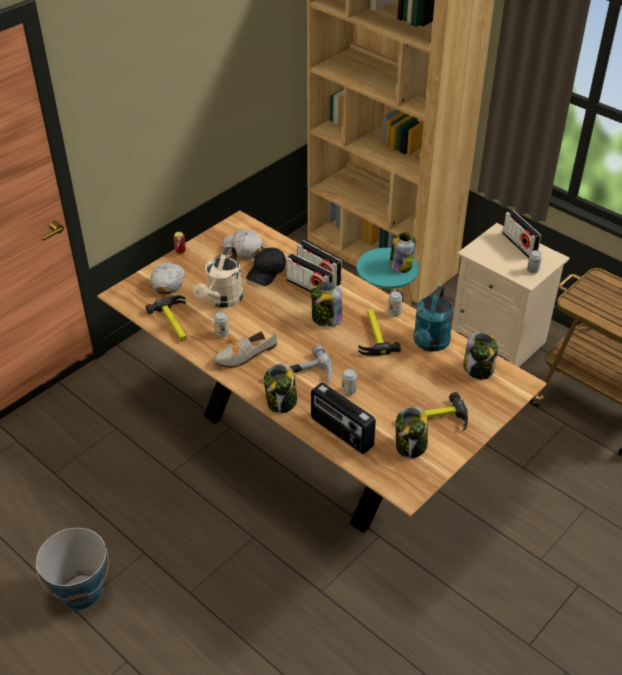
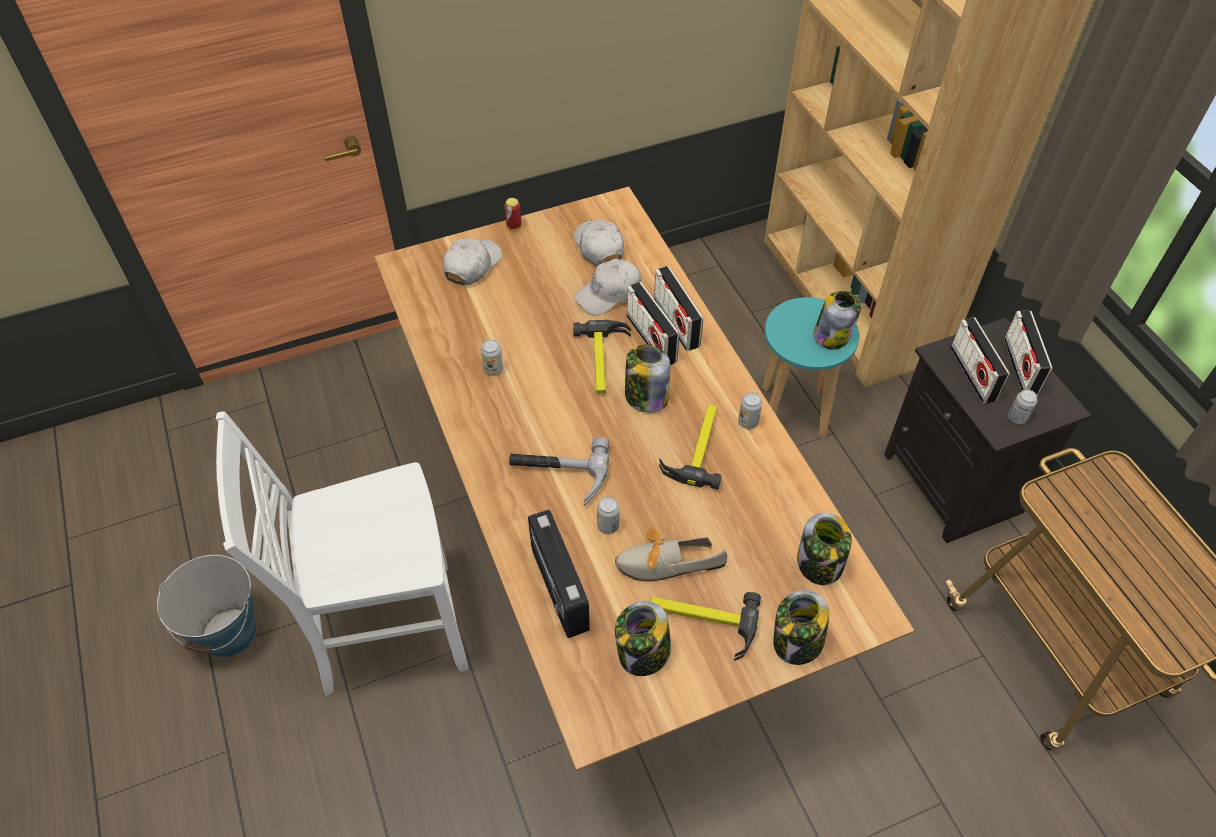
camera: 25 degrees right, 10 degrees up
(175, 322) = (445, 330): hammer -> hammer (603, 361)
(193, 548) = (385, 630): none -> white chair
(222, 300) = (523, 318): beige watering can -> none
(240, 356) = (496, 413): shoe -> shoe (662, 563)
(267, 271) = (609, 293): black cap -> white cap
(281, 402) = (507, 507): jar -> jar (797, 642)
(430, 344) = (771, 492): turquoise watering can -> none
(496, 256) = (972, 374): none -> radio
(500, 339) = (955, 484): beige nightstand -> black nightstand

